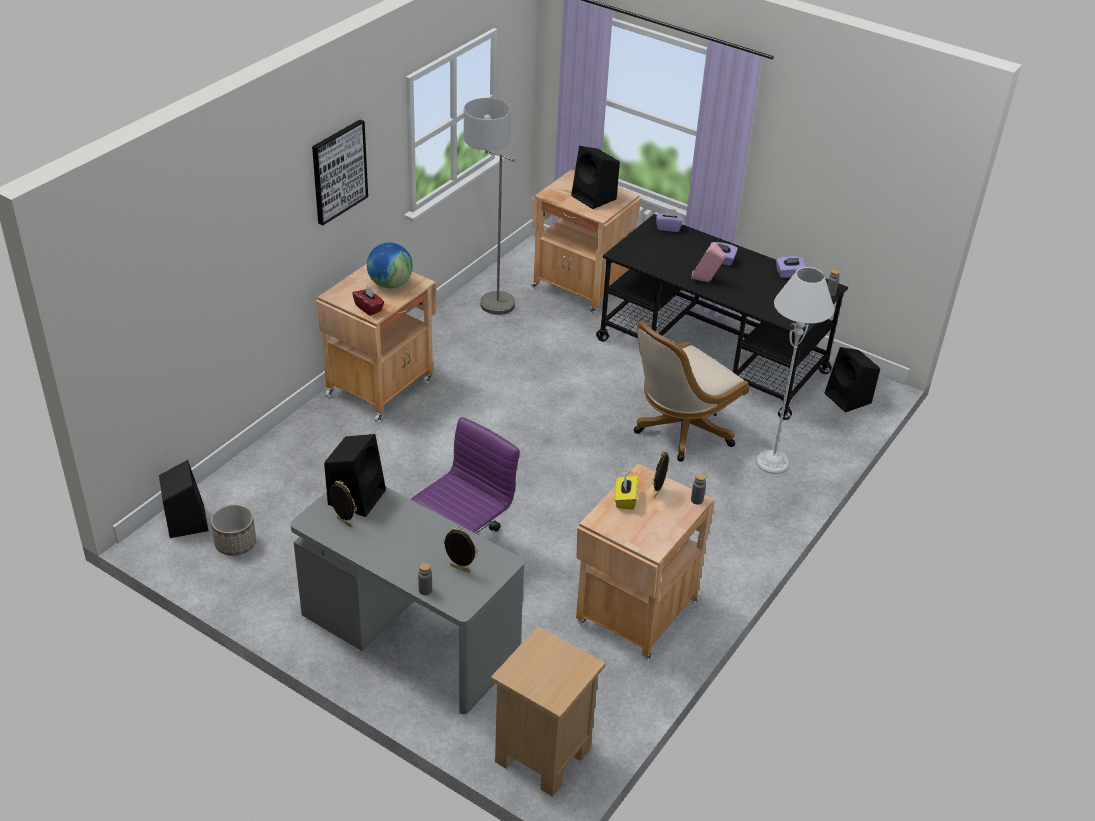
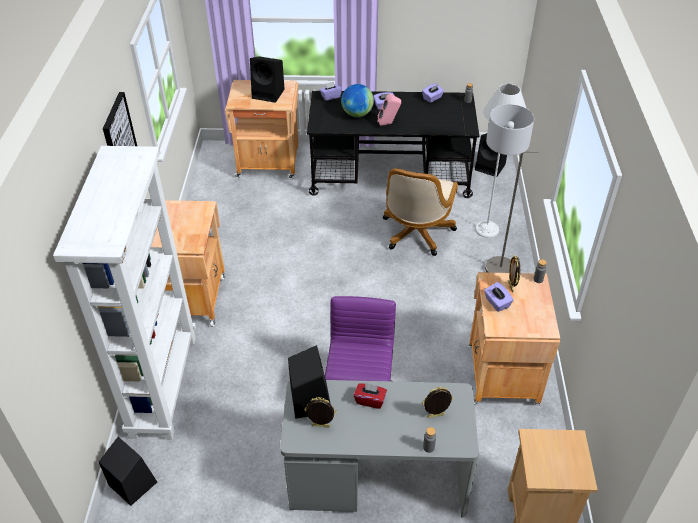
camera: 30 degrees left, 5 degrees up
(236, 543) = (187, 479): planter -> none
(285, 451) = (163, 384): none -> white bookcase
(369, 308) = (186, 243): red tissue box -> red tissue box (370, 400)
(390, 284) = (184, 217): globe -> globe (357, 114)
(488, 301) = (214, 199): grey floor lamp -> grey floor lamp (490, 269)
(625, 500) = (496, 303): yellow tissue box -> purple tissue box

